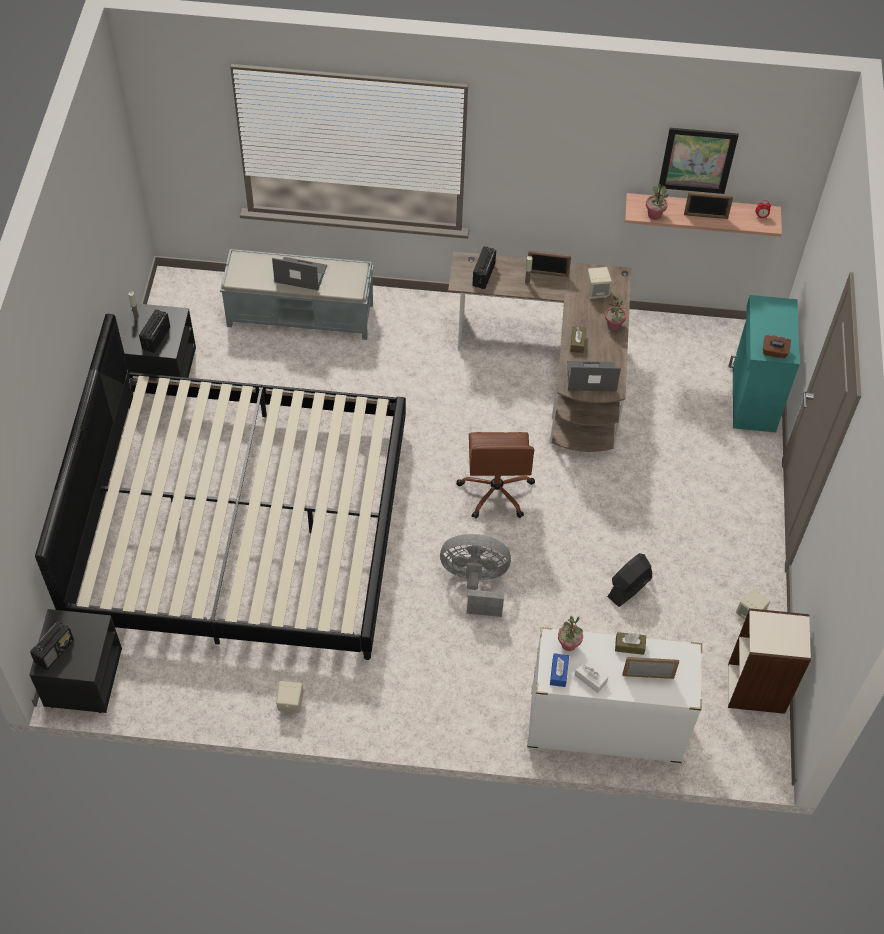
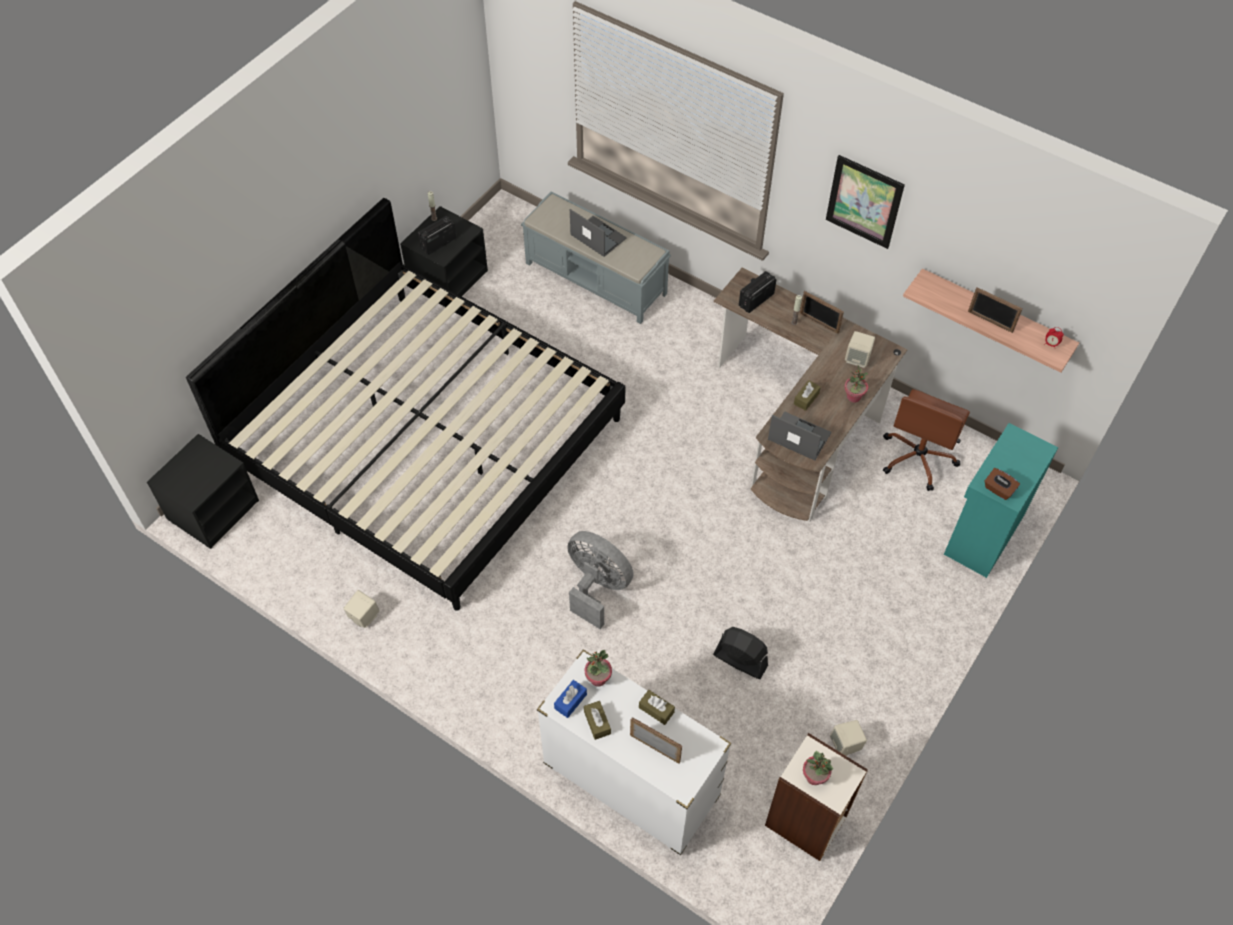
camera: 30 degrees right, 0 degrees up
(55, 651) = (179, 472): radio -> none
(496, 491) = (670, 511): brown office chair -> brown office chair (918, 458)
(590, 679) = (597, 722): white tissue box -> brown tissue box
(629, 587) = (740, 660): black fan -> black fan turned 45 degrees clockwise
(654, 215) = (937, 300): potted plant -> potted plant (814, 777)
(697, 160) = (999, 257): picture -> picture (864, 201)

